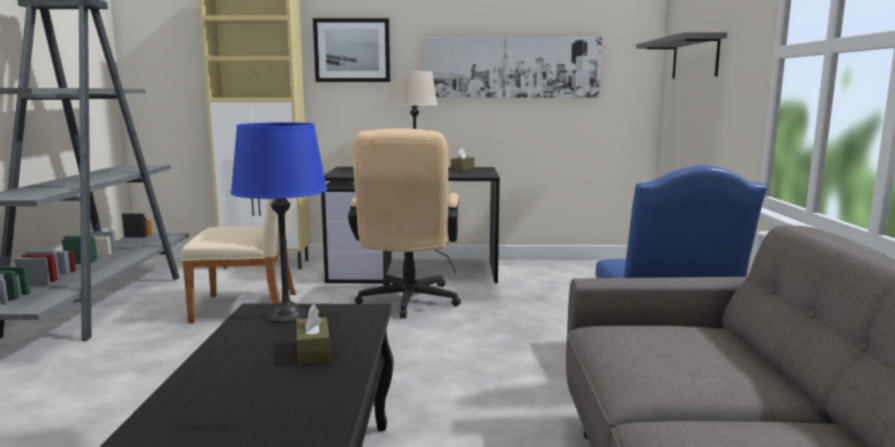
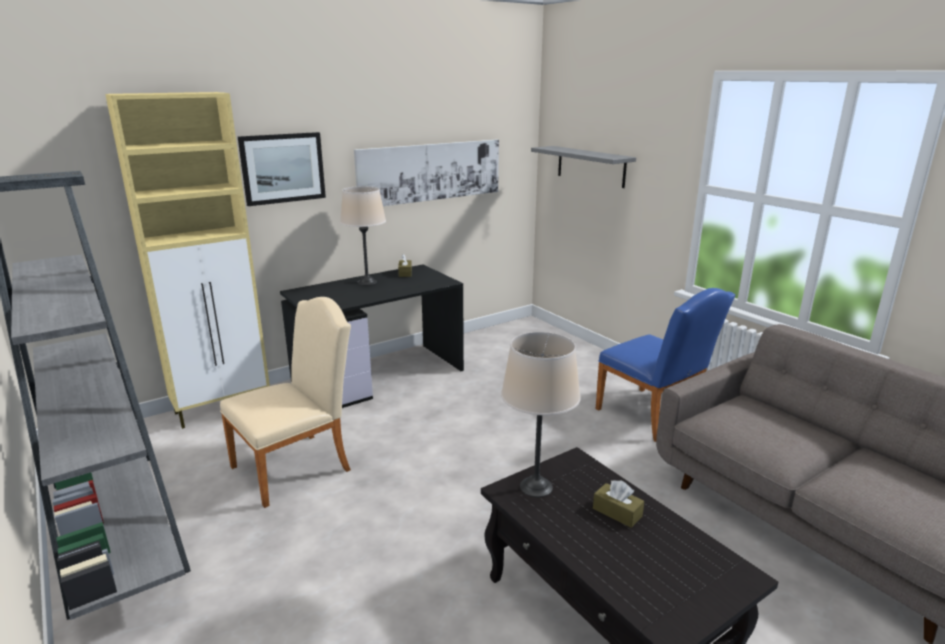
camera: 35 degrees left, 10 degrees up
(286, 315) = (536, 487): blue table lamp -> beige table lamp
(407, 303) = (425, 414): beige office chair -> none

